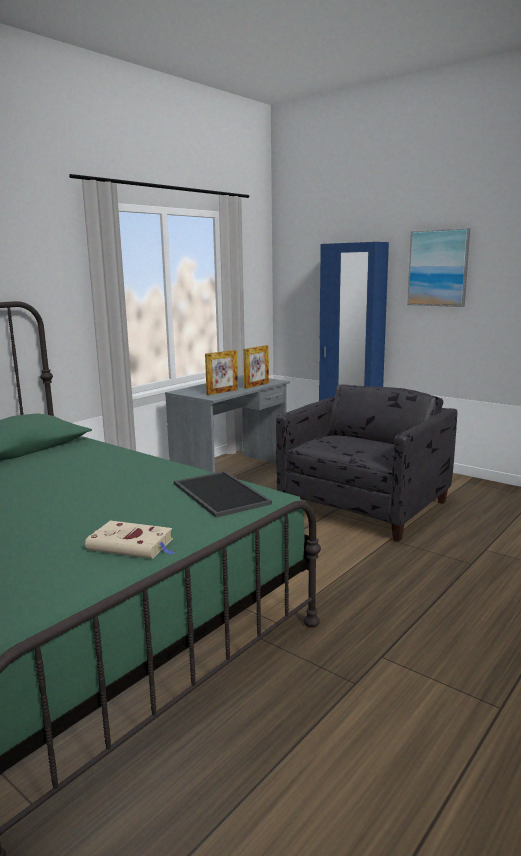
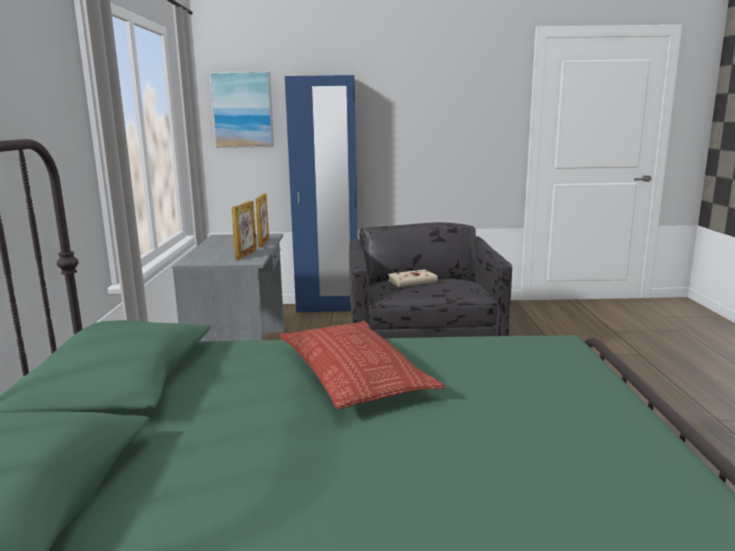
camera: 40 degrees left, 0 degrees up
(108, 474) = (353, 373): none -> pillow
(133, 545) = (608, 434): beige book -> beige book (413, 281)
(218, 493) = (518, 354): tray -> none
(438, 268) = (409, 104): picture -> picture (242, 110)

